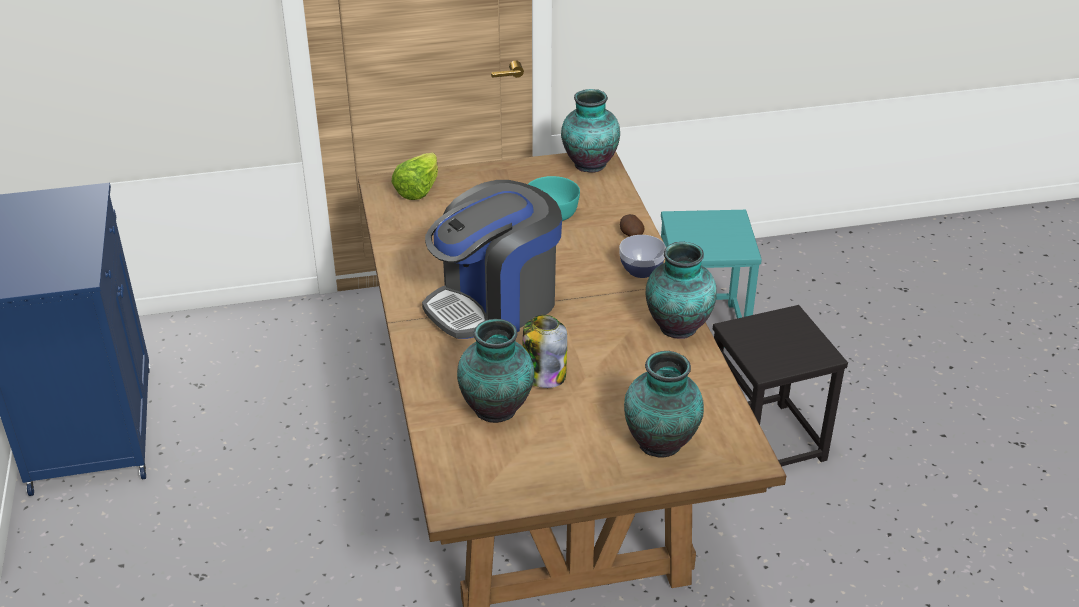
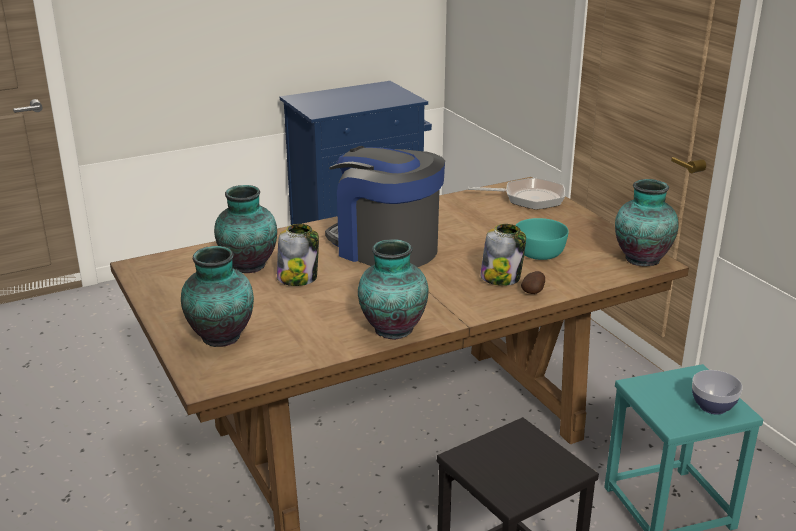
camera: 75 degrees right, 10 degrees down
(418, 190) = (529, 198): lettuce -> frying pan
(595, 246) = (501, 277): none -> jar
(641, 270) = (476, 303): bowl -> bowl (712, 406)

